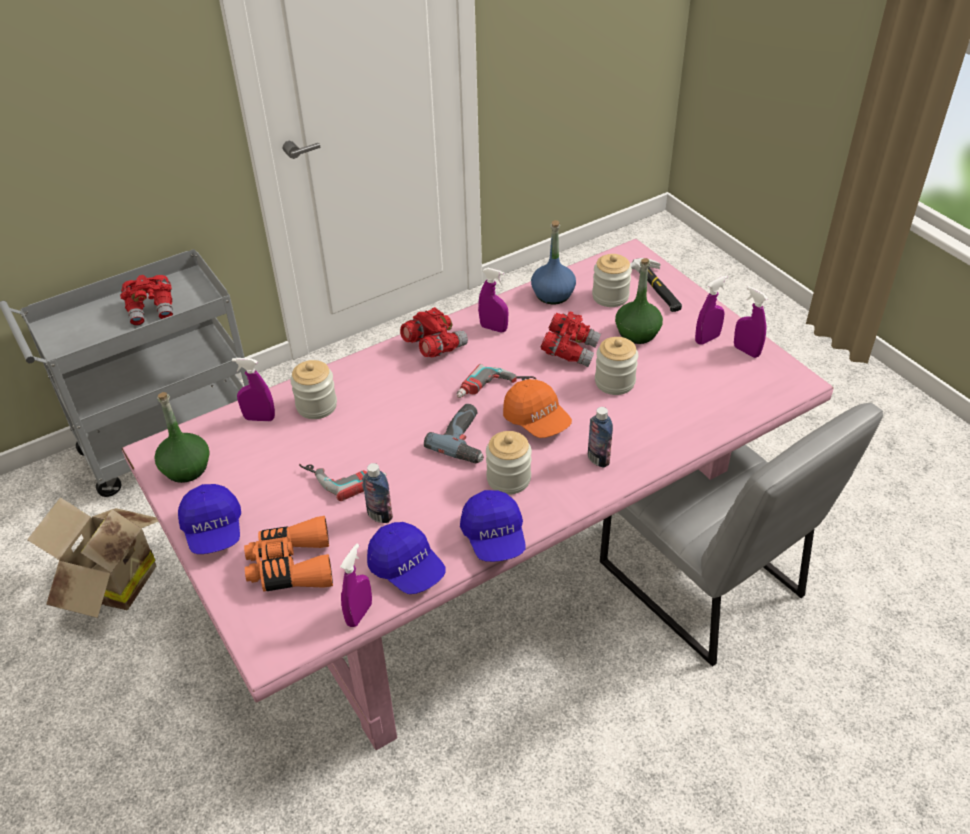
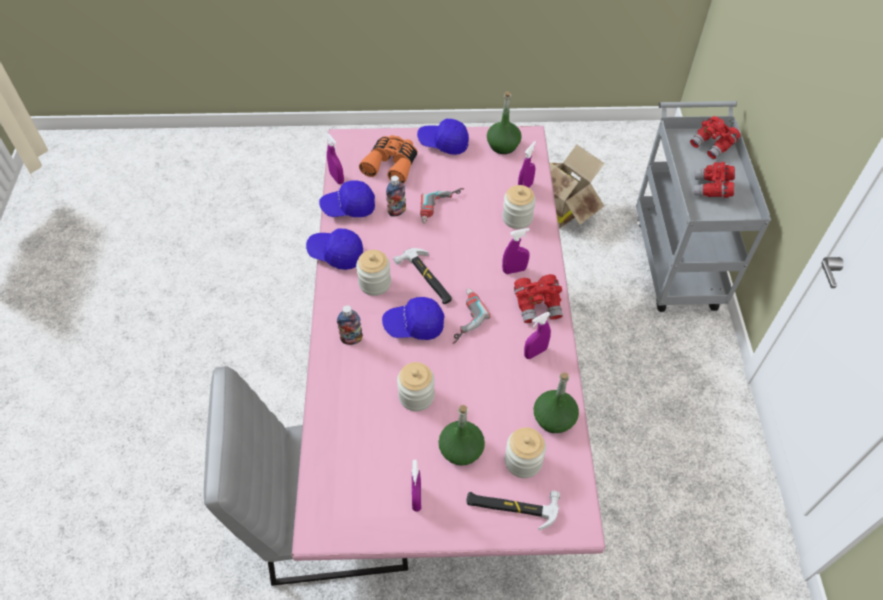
camera: 120 degrees right, 10 degrees up
(466, 439) = (426, 278): power drill -> hammer
(537, 420) = (414, 325): orange cap -> blue cap
(553, 294) = (553, 418): blue bottle -> green bottle
(570, 350) = (473, 388): red binoculars -> red binoculars (712, 145)
(746, 351) = (380, 518): purple spray bottle -> purple spray bottle (514, 270)

